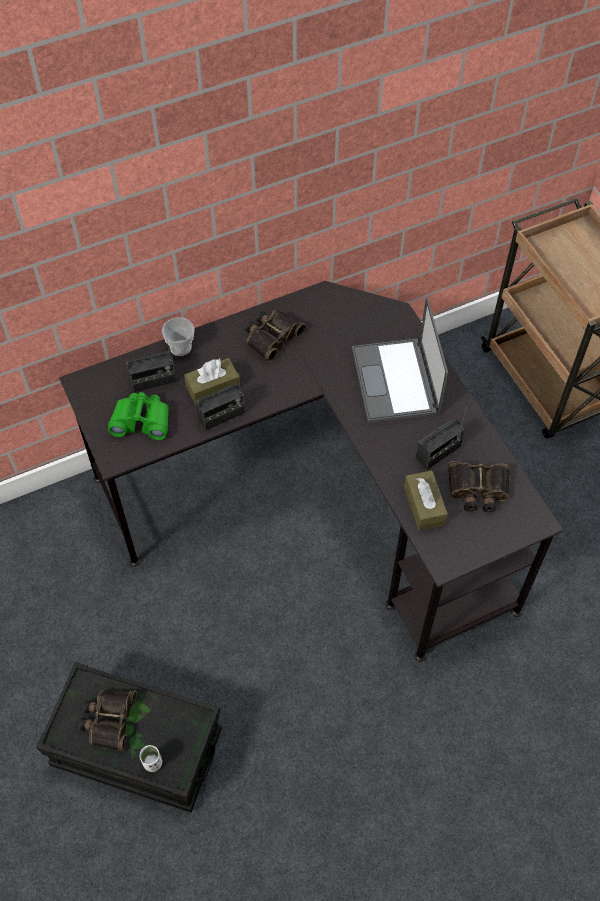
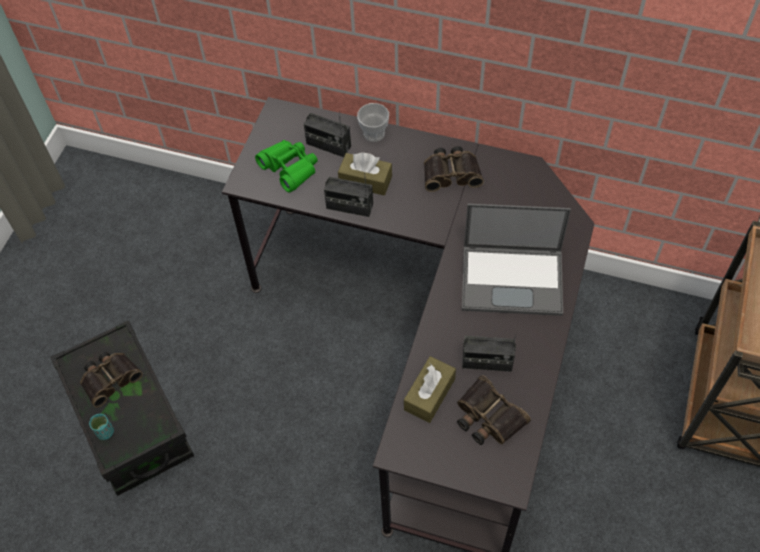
camera: 45 degrees right, 0 degrees up
(152, 762) = (105, 432): white cup -> turquoise cup
(396, 382) = (513, 279): laptop -> laptop turned 120 degrees counterclockwise

